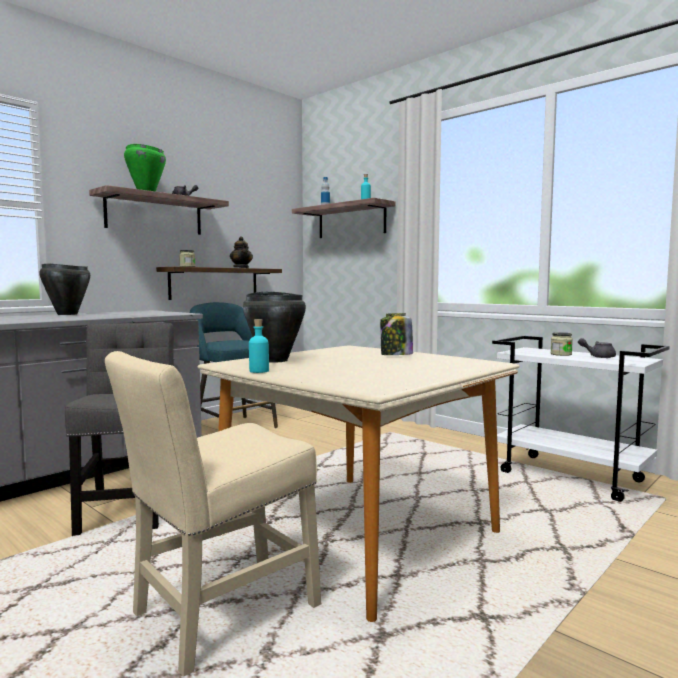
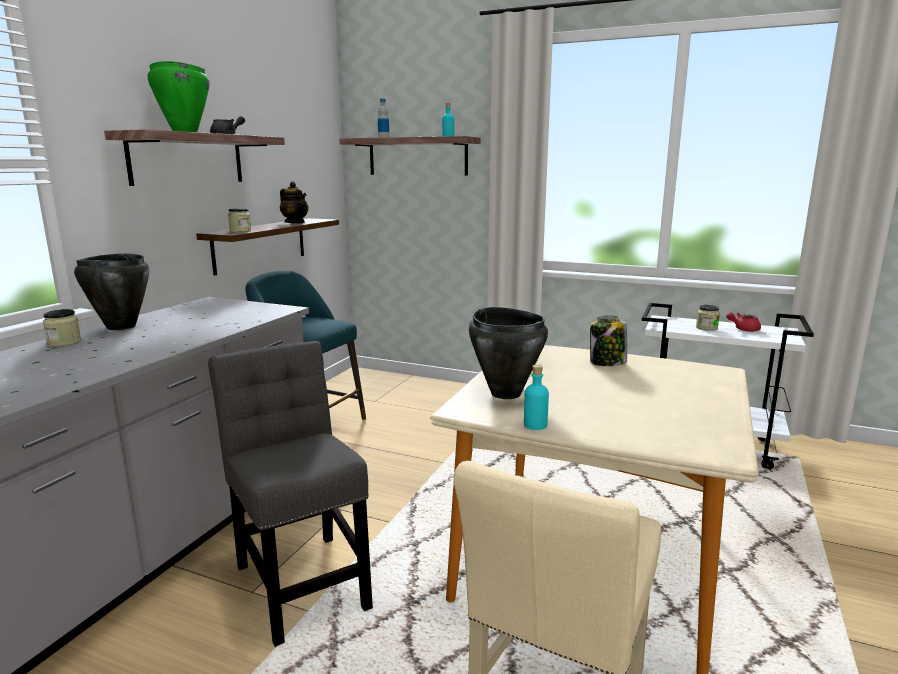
camera: 20 degrees left, 10 degrees up
(21, 316) = (64, 342): none -> jar
(598, 356) = (743, 329): grey teapot -> red teapot

